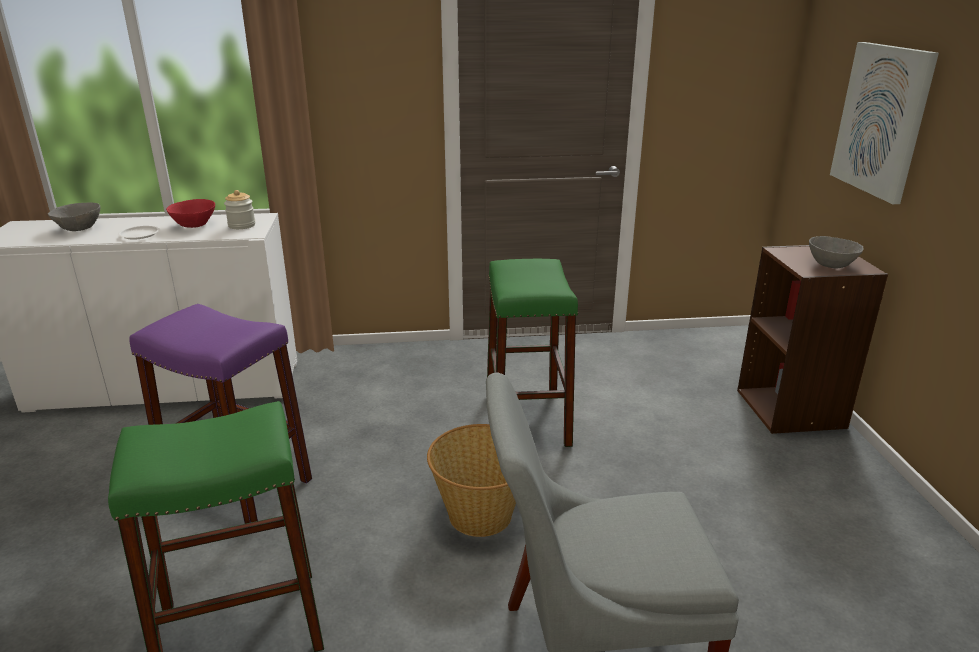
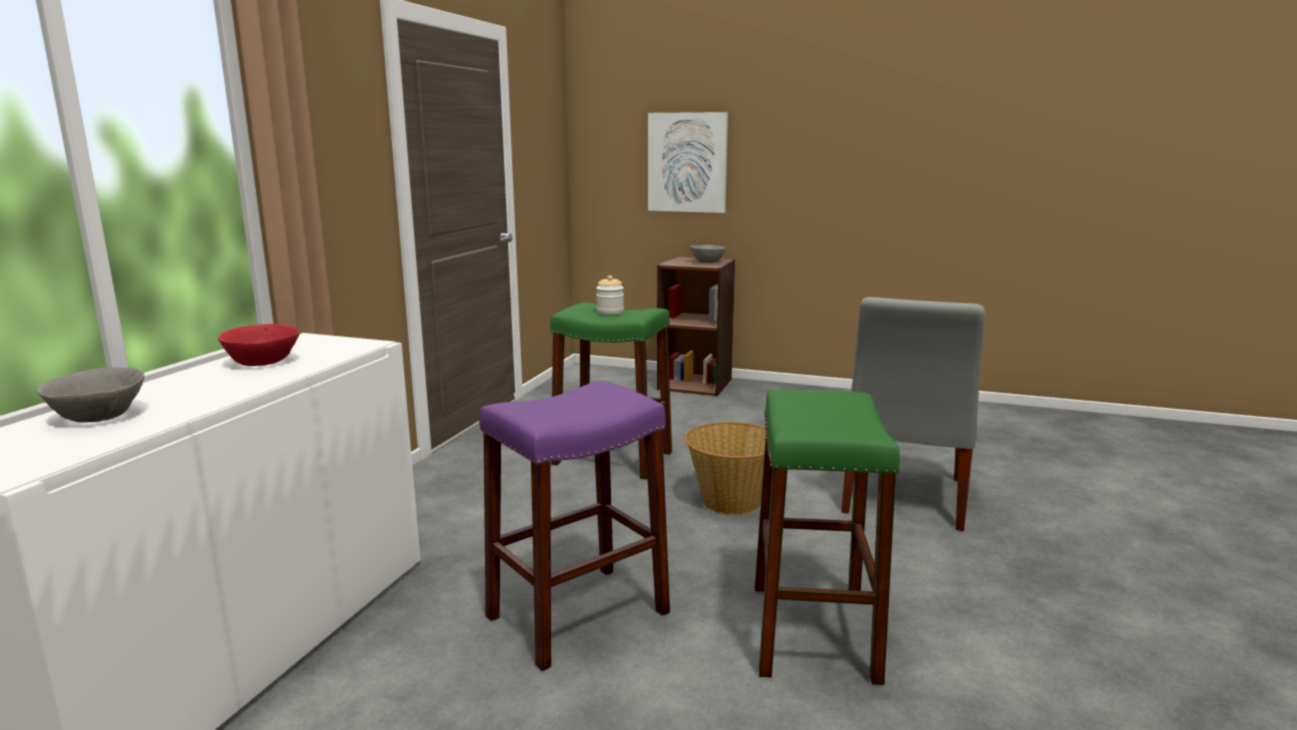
camera: 65 degrees left, 10 degrees down
(139, 235) = (240, 386): white plate -> none
(242, 225) = (322, 345): jar -> jar (610, 312)

